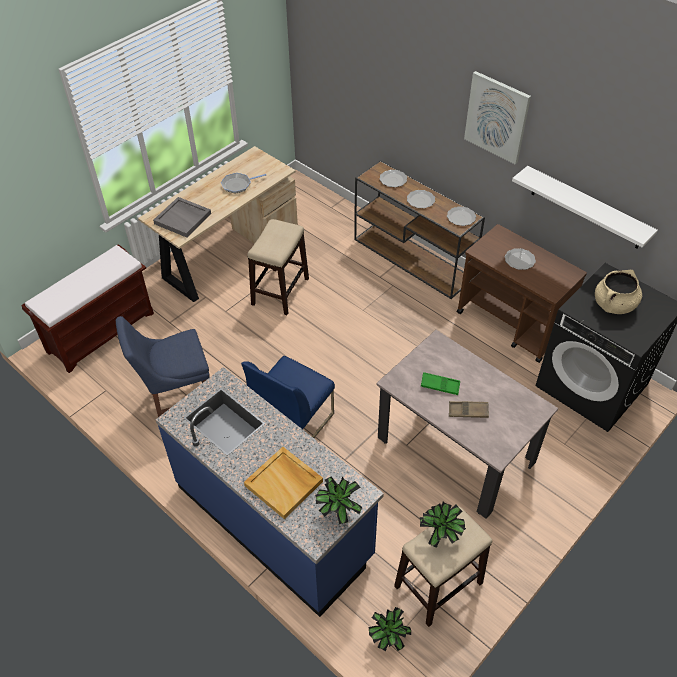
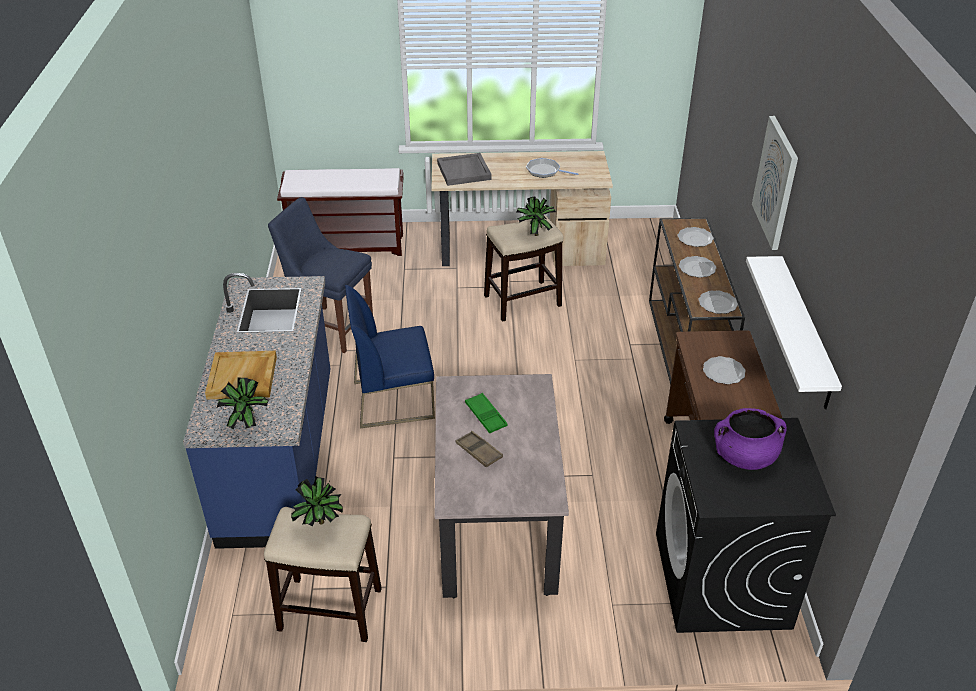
camera: 45 degrees right, 10 degrees down
(387, 638) = (236, 608): potted plant -> potted plant (534, 234)
(614, 305) = (744, 457): beige cooking pot -> purple cooking pot

